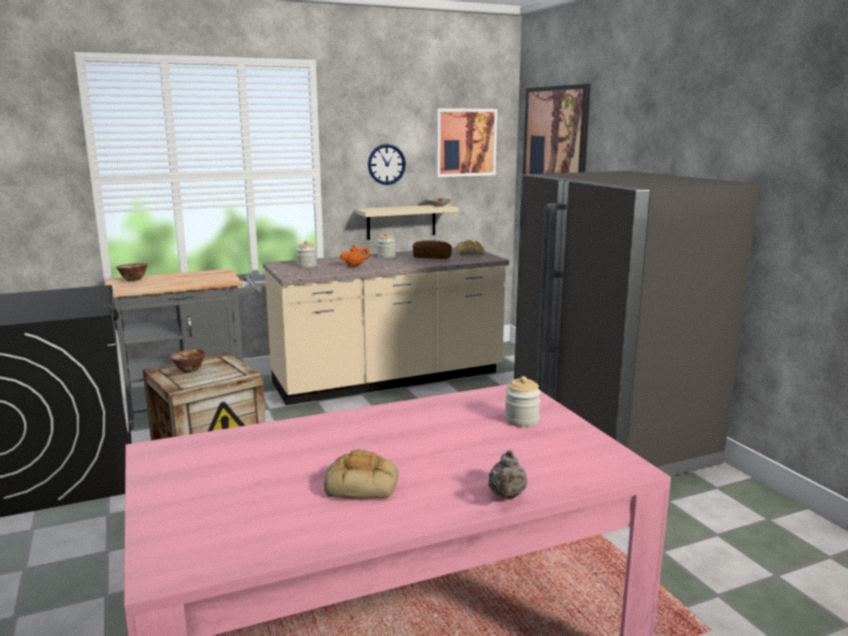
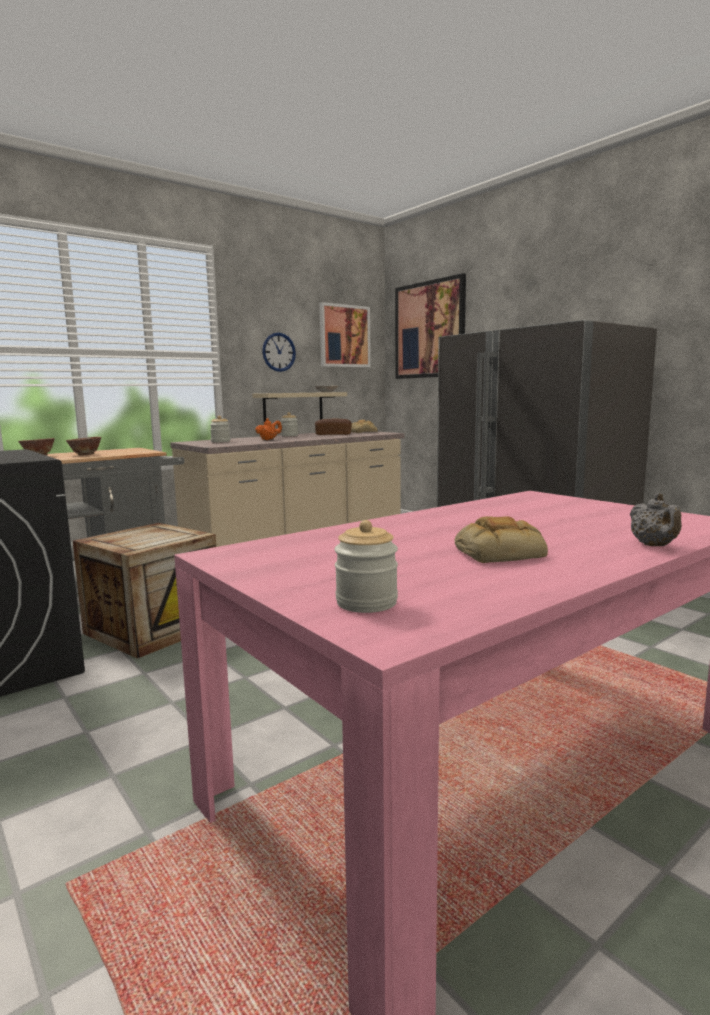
camera: 15 degrees left, 5 degrees down
(189, 370) = (129, 537): bowl -> bowl (85, 454)
(521, 420) = (571, 508): jar -> jar (366, 602)

